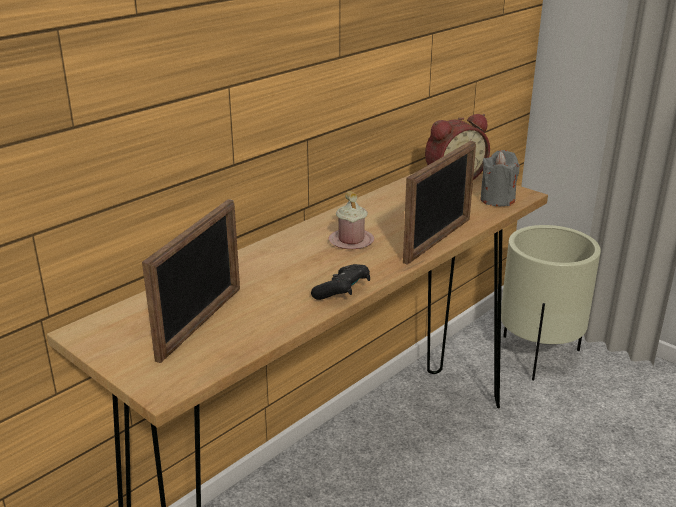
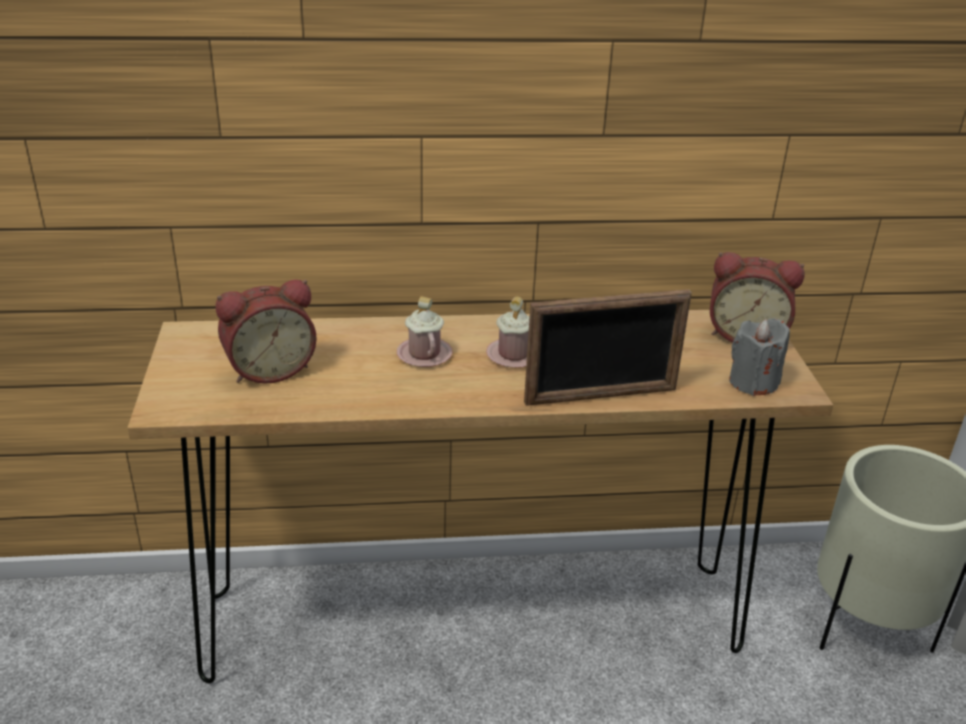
camera: 40 degrees right, 5 degrees up
(201, 323) = (269, 369): picture frame -> alarm clock
(295, 265) = (424, 354): none -> pink mug
(343, 292) = (420, 402): black game controller -> none

